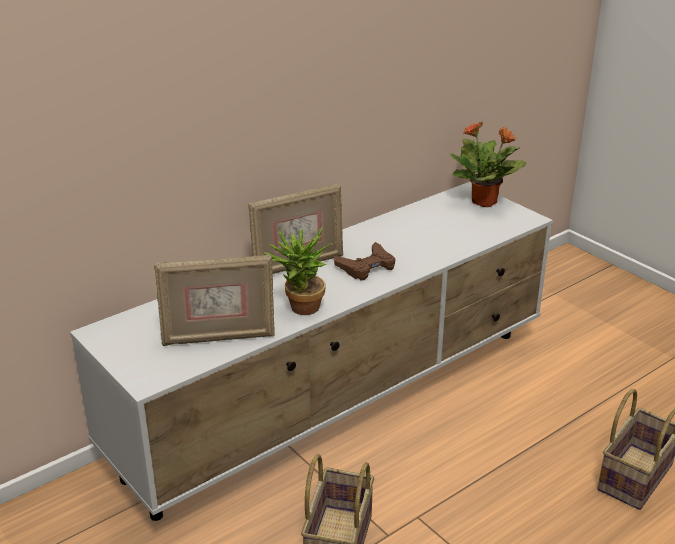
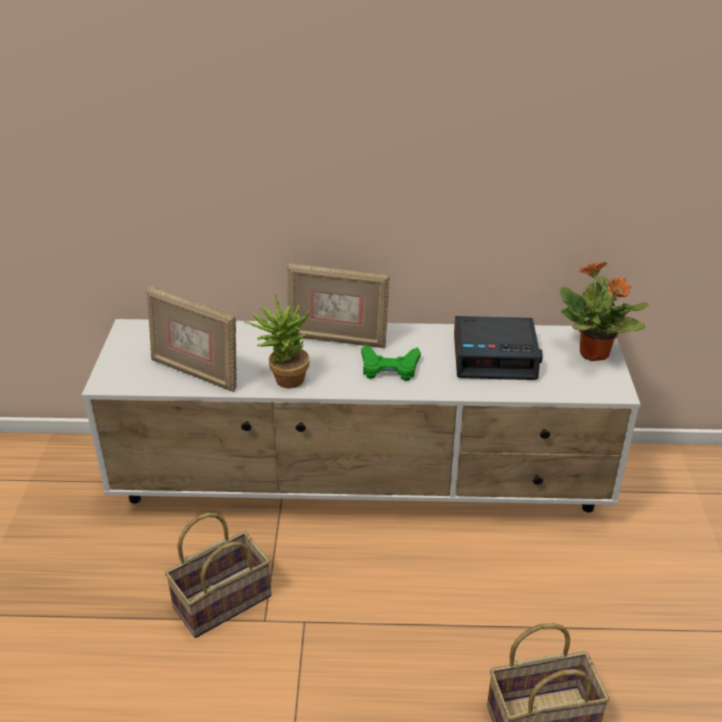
camera: 40 degrees right, 5 degrees up
(366, 267) = (389, 368): brown game controller -> green game controller
(427, 229) = (495, 356): none -> alarm clock

